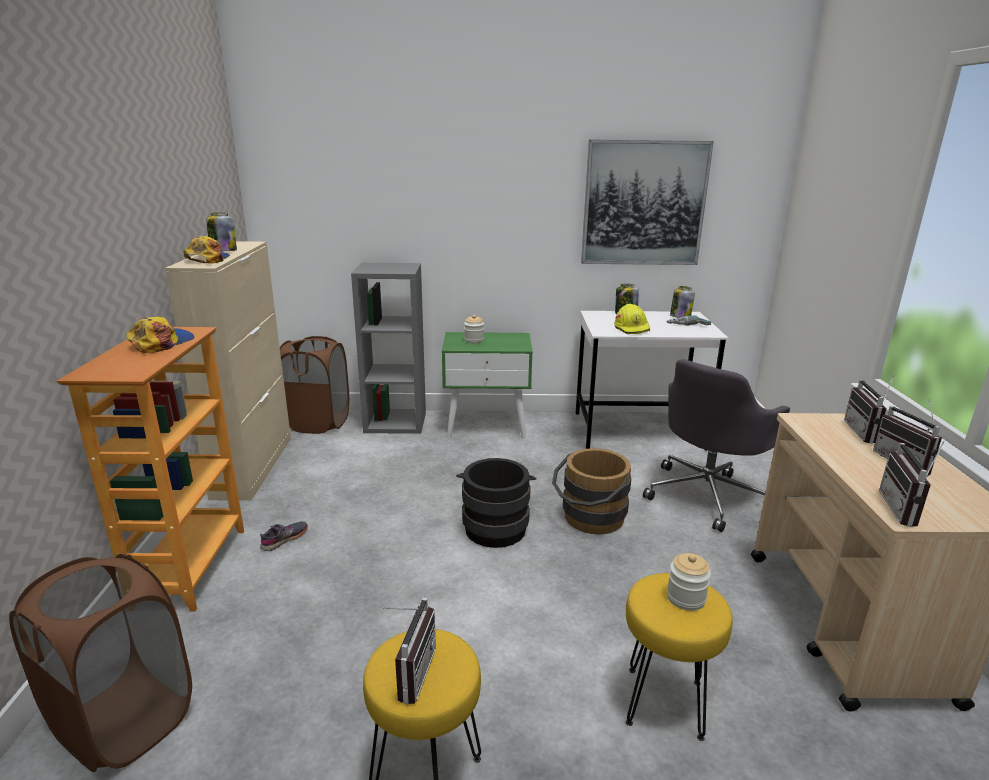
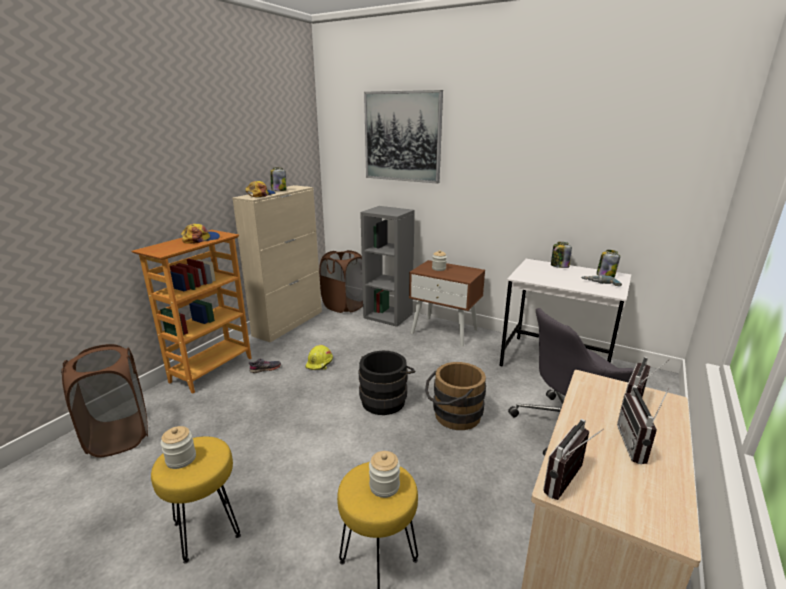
camera: 30 degrees right, 0 degrees up
(409, 672) = (181, 459): radio -> jar
(487, 425) = (444, 331): green nightstand -> brown nightstand
(632, 328) = (548, 278): yellow hard hat -> yellow hard hat (320, 363)
(644, 203) = (586, 177): picture -> picture (402, 137)

